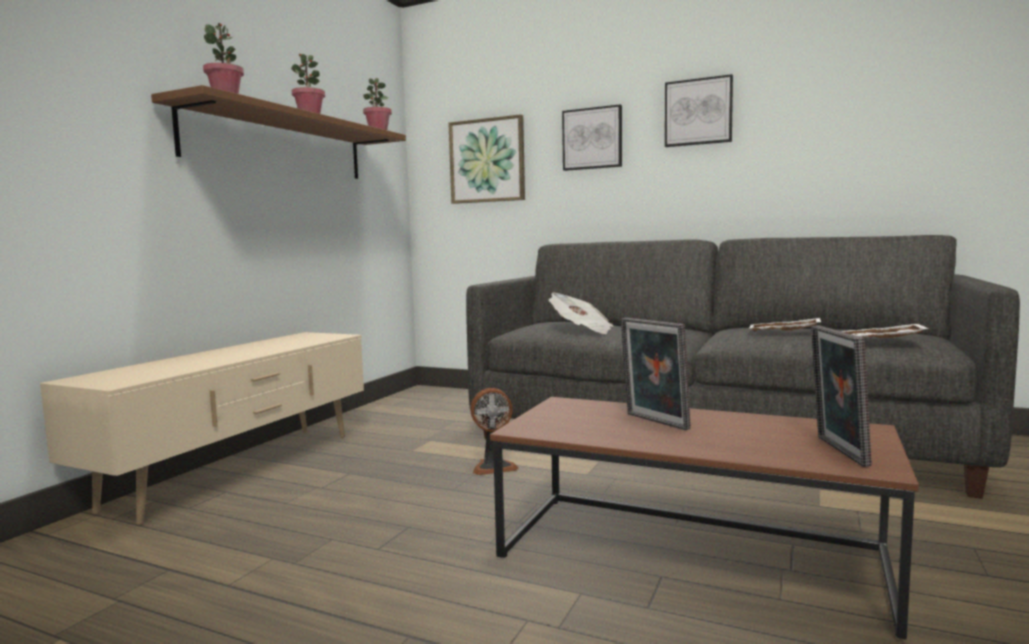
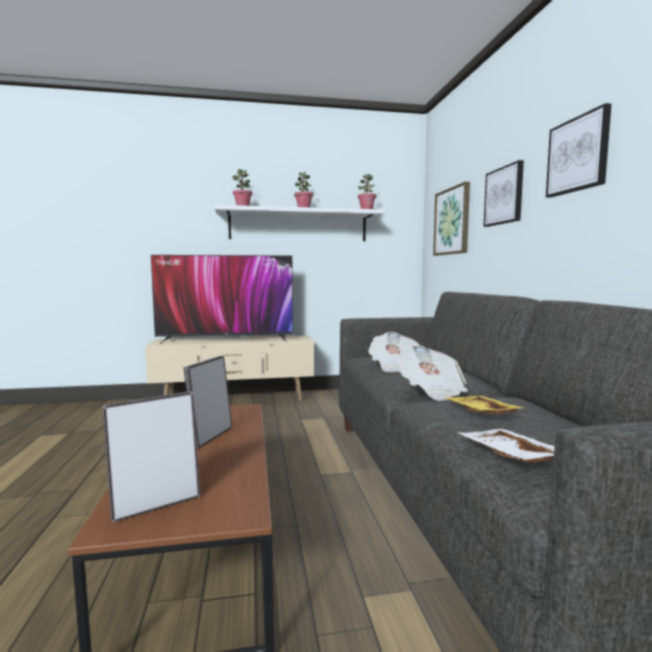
camera: 55 degrees right, 0 degrees up
(218, 356) = (225, 340): none -> television
(279, 145) = (298, 226): brown shelf -> white shelf
(493, 467) = (300, 445): fan -> none
(697, 333) = (431, 390): none -> newspaper
(783, 333) = (479, 413): white tray -> yellow tray

